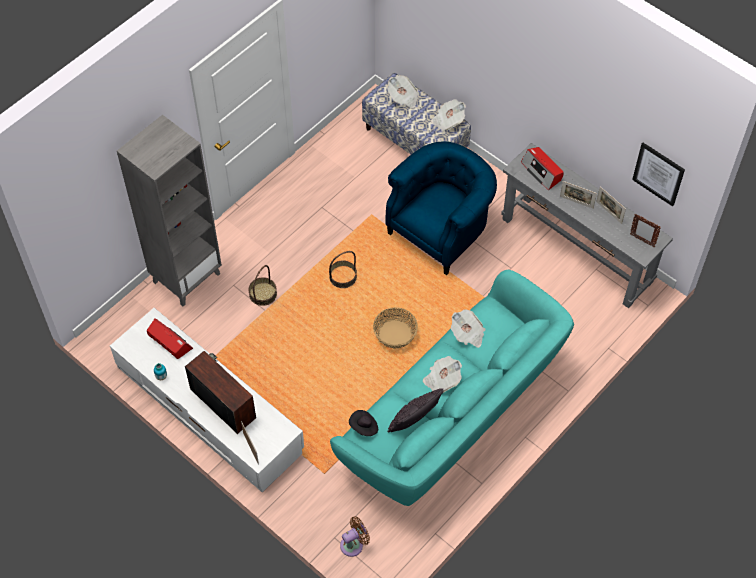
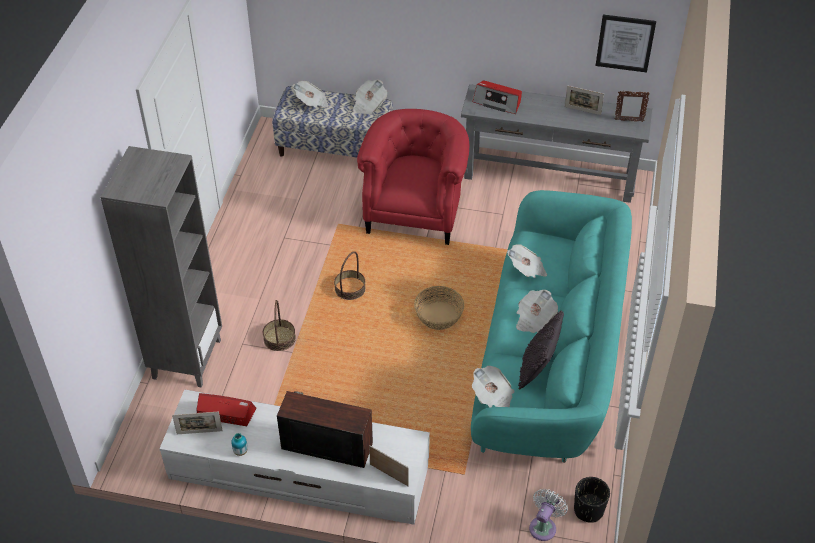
camera: 30 degrees left, 10 degrees down
(354, 544) = (544, 526): brown fan -> white fan
(364, 427) = (492, 396): black hat -> newspaper
(395, 550) = (588, 510): none -> black planter
(441, 230) = (415, 210): blue armchair -> red armchair
(576, 202) = (548, 114): picture frame -> picture frame (199, 432)

